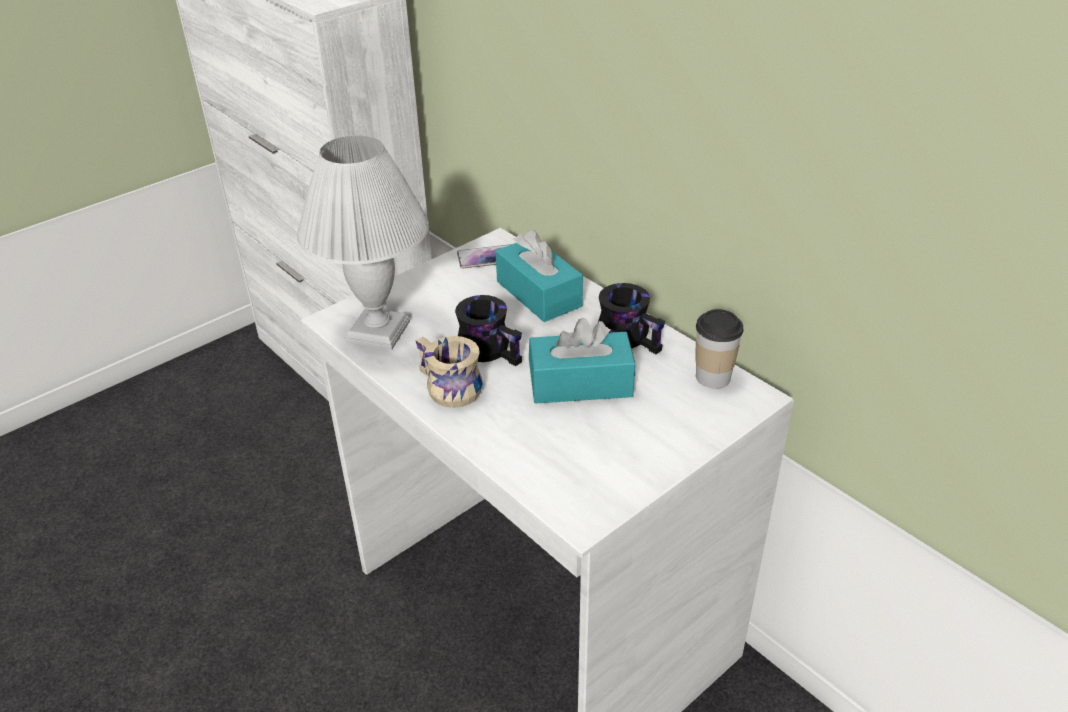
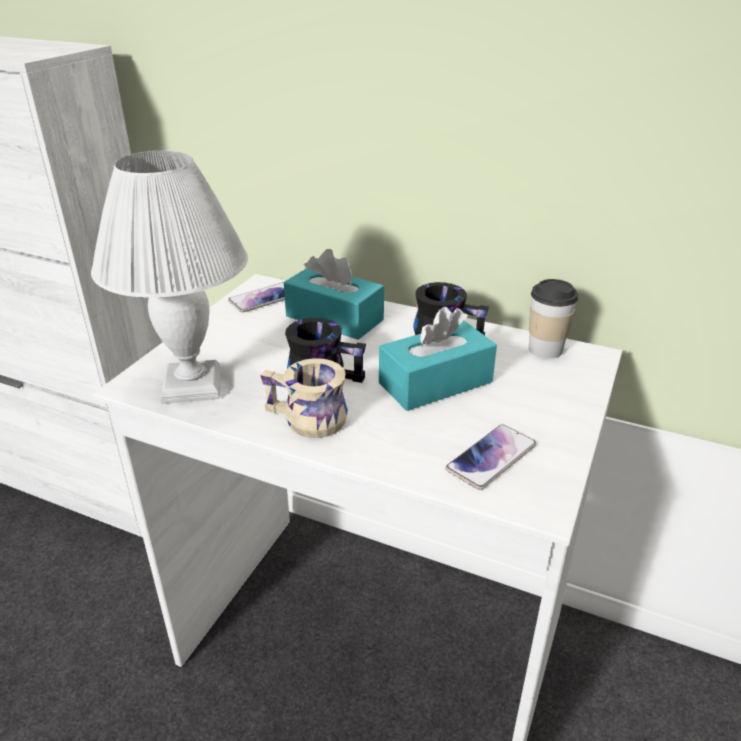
camera: 25 degrees left, 5 degrees down
(573, 466) = (491, 457): none -> phone

